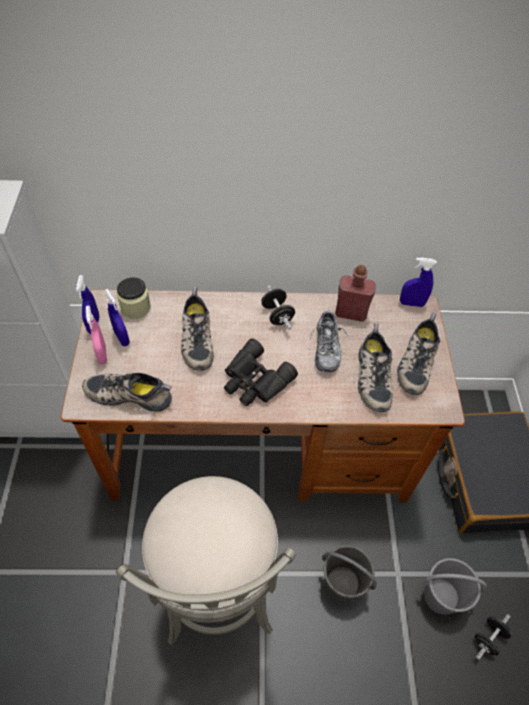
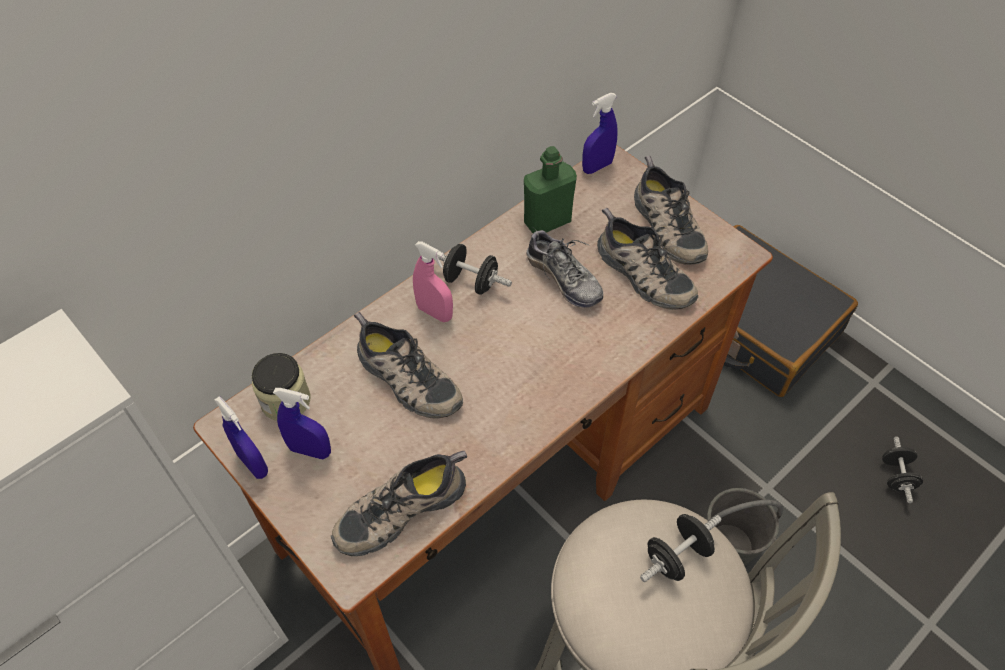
camera: 40 degrees left, 0 degrees up
(102, 354) = (308, 491): pink spray bottle -> pink spray bottle (434, 312)
(235, 531) = (676, 556): none -> black dumbbell
(255, 381) = (528, 374): black binoculars -> none
(351, 313) = (547, 221): red bottle -> green bottle
(441, 596) = (824, 474): grey bucket -> none

